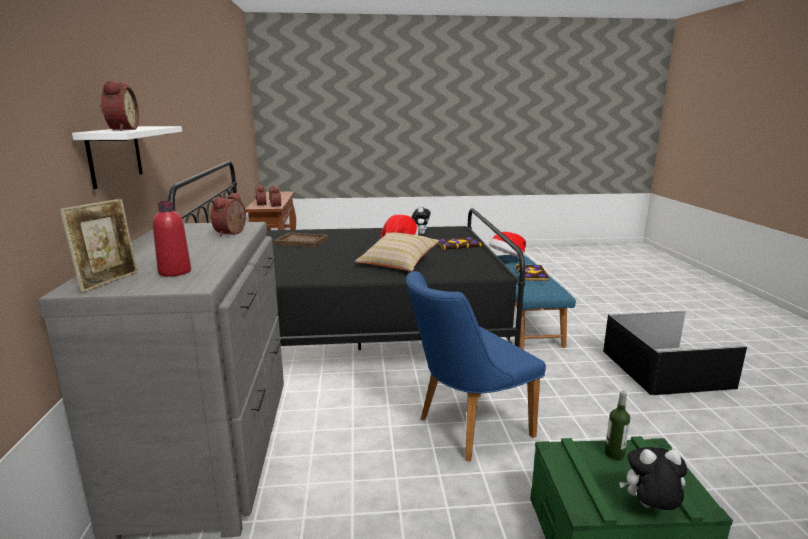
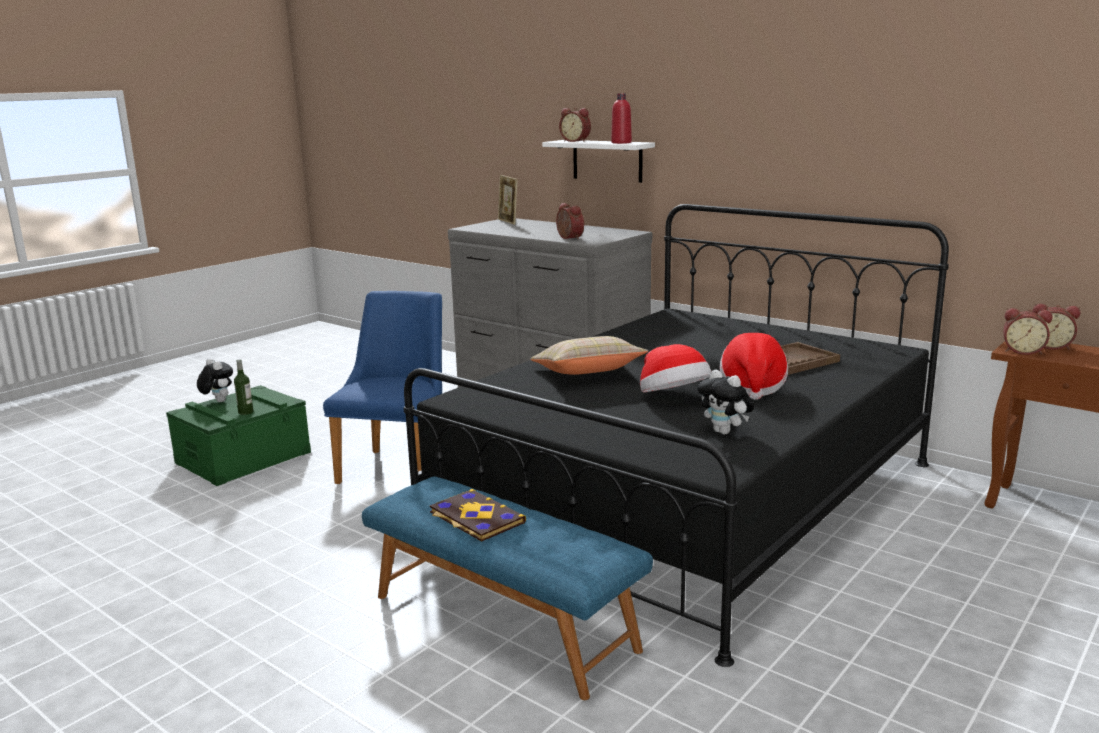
camera: 135 degrees right, 0 degrees up
(175, 272) = (498, 227): red bottle -> red bottle (621, 142)
(457, 244) = (604, 429): book -> none
(507, 259) = (580, 543): hat -> hat (752, 387)
(649, 508) = (217, 401): plush toy -> plush toy turned 90 degrees counterclockwise
(666, 370) = (202, 624): black storage box -> none

